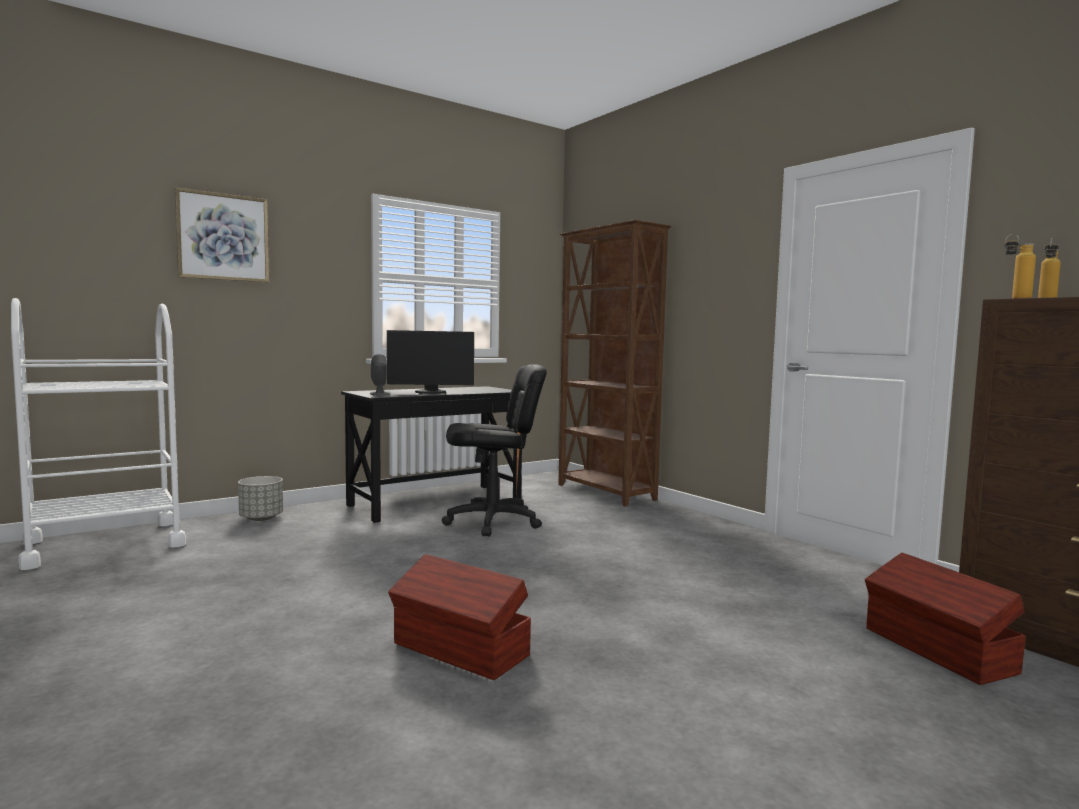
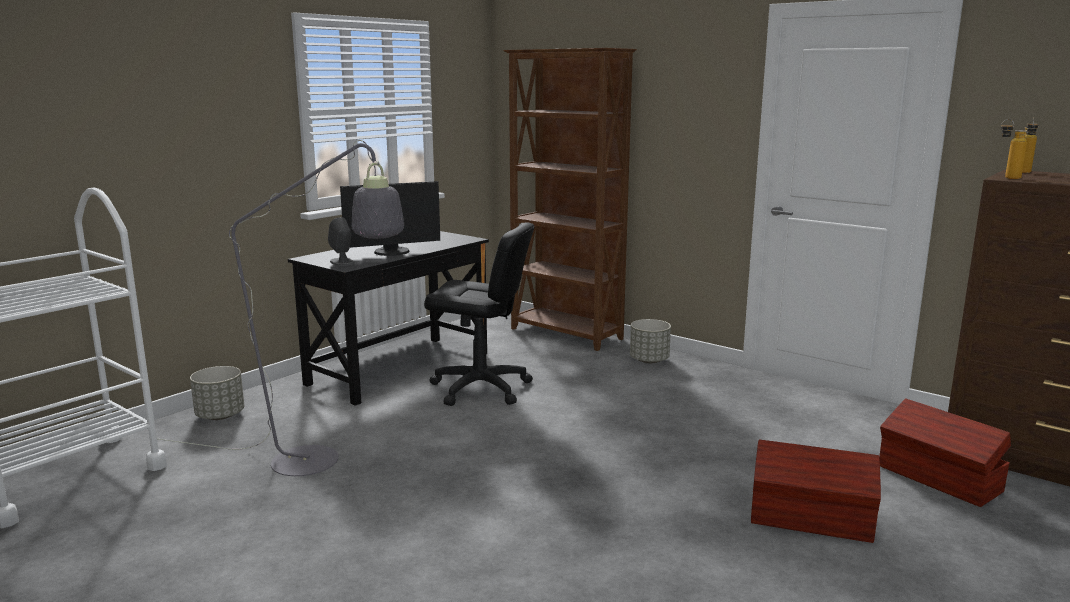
camera: 15 degrees left, 10 degrees up
(223, 237) = (133, 86): picture -> none
(305, 557) = (321, 462): none -> grey floor lamp
(460, 650) = (565, 546): brown storage box -> brown storage box (812, 520)
(493, 522) = (480, 388): black office chair -> black office chair turned 45 degrees clockwise
(671, 517) = (649, 360): none -> grey planter

